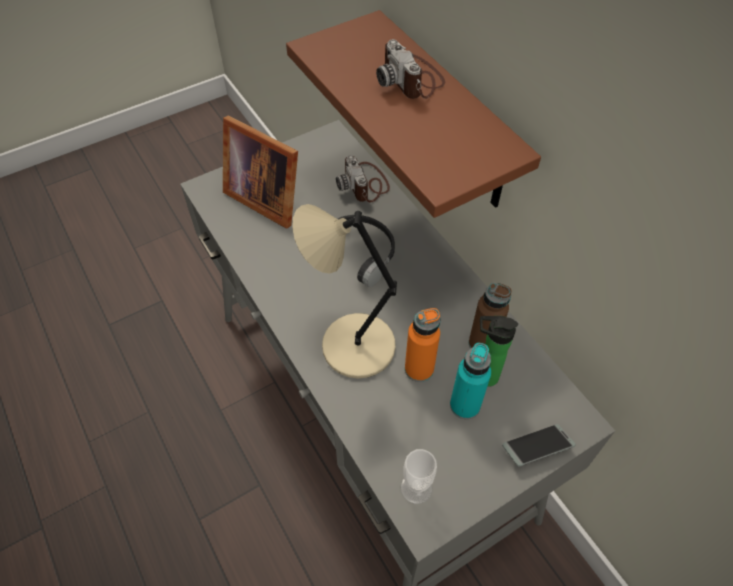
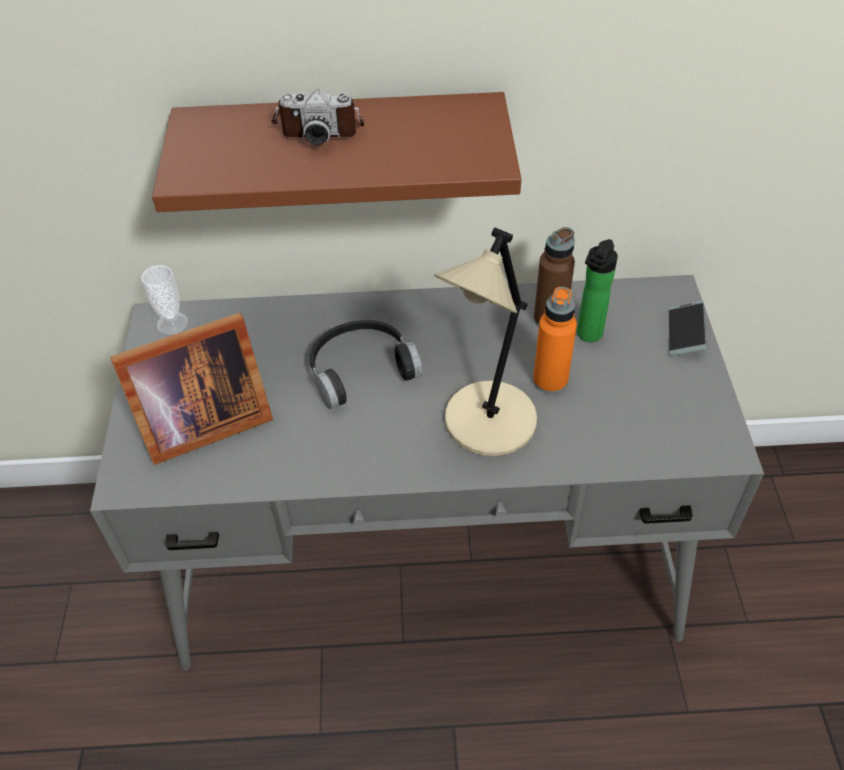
camera: 60 degrees left, 5 degrees down
(365, 184) = (263, 321): camera -> none
(416, 488) = (686, 441): cup -> cup (172, 323)
(465, 405) = (613, 364): turquoise bottle -> none

